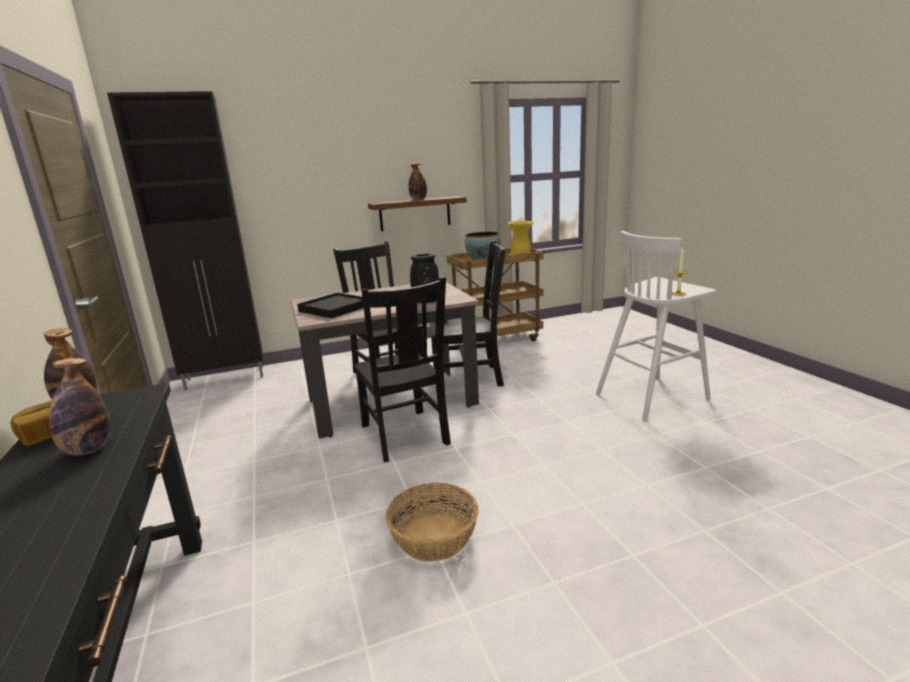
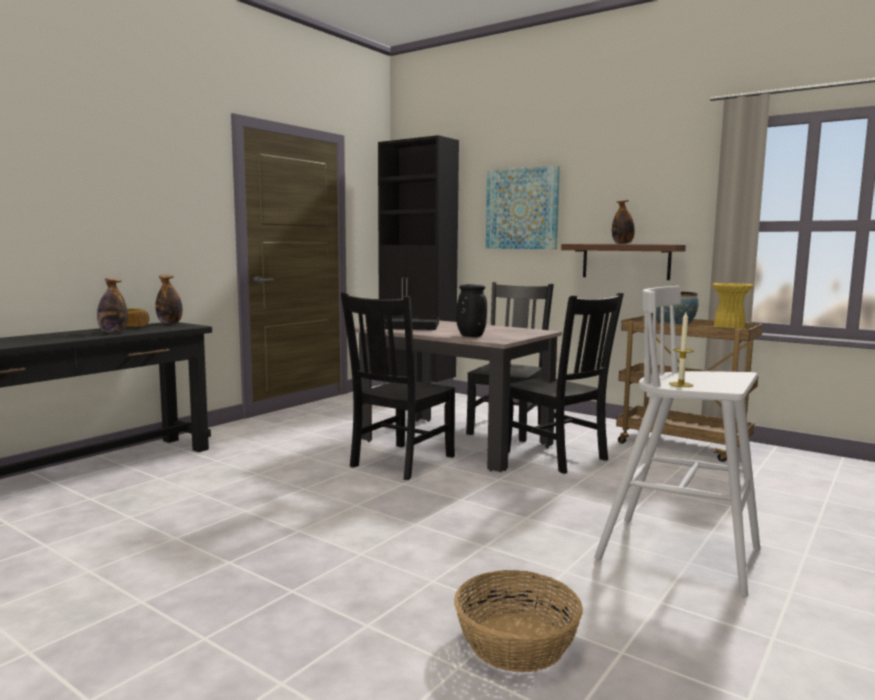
camera: 55 degrees right, 10 degrees down
(309, 173) = (522, 209): none -> picture
(434, 537) = (259, 507): basket -> basket (516, 643)

